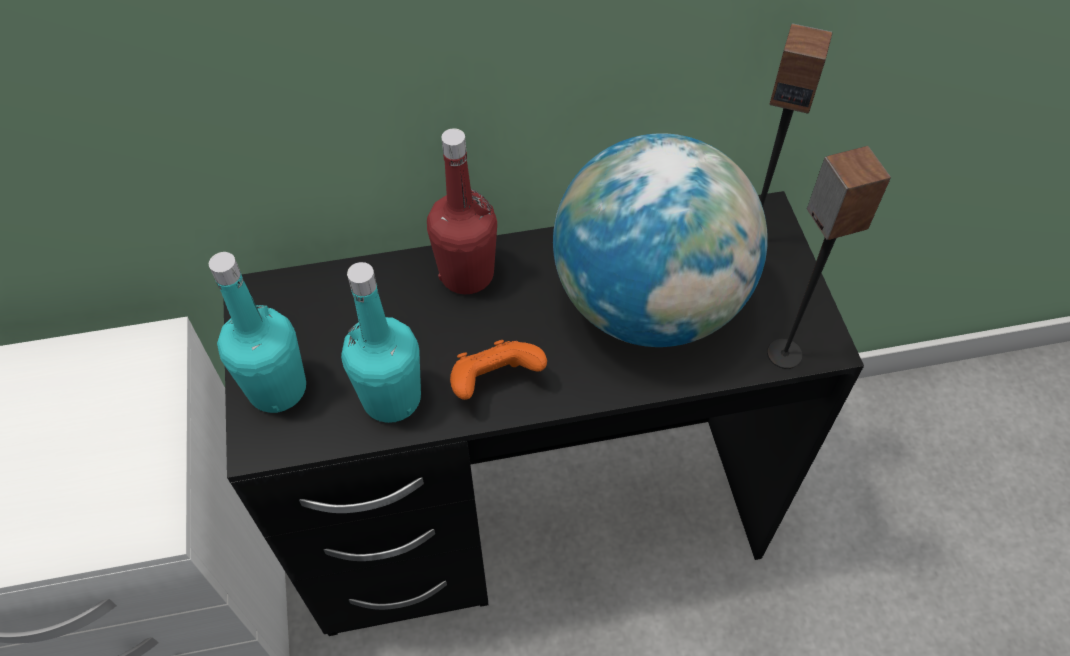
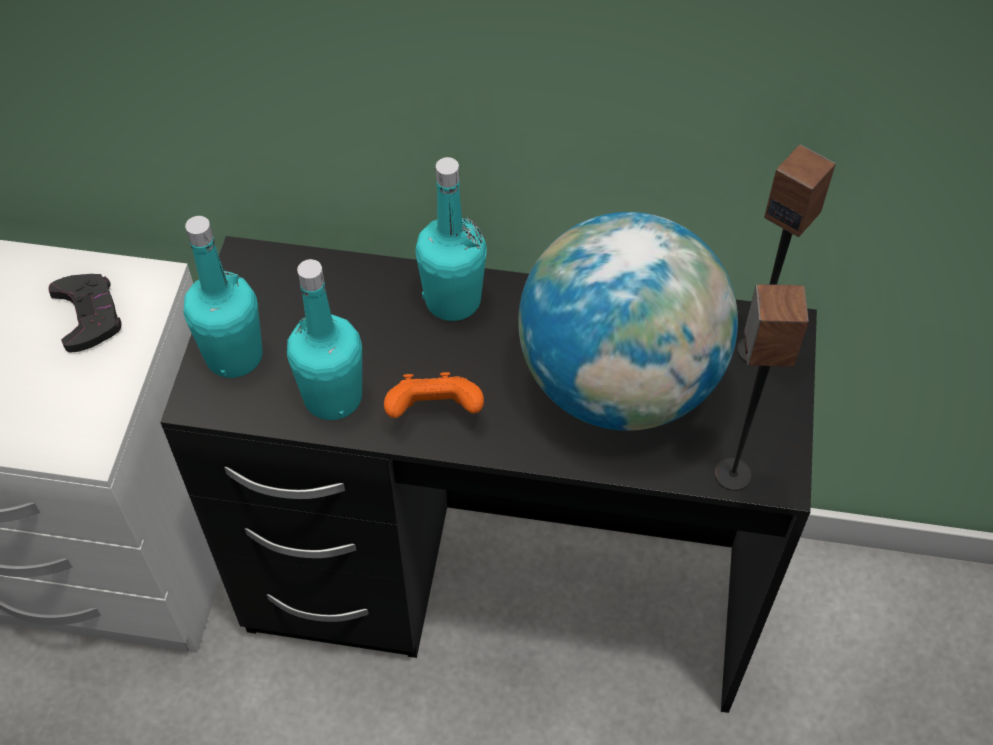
camera: 20 degrees right, 0 degrees up
(104, 395) = (88, 315): none -> black game controller
(467, 274) = (453, 300): red bottle -> turquoise bottle

